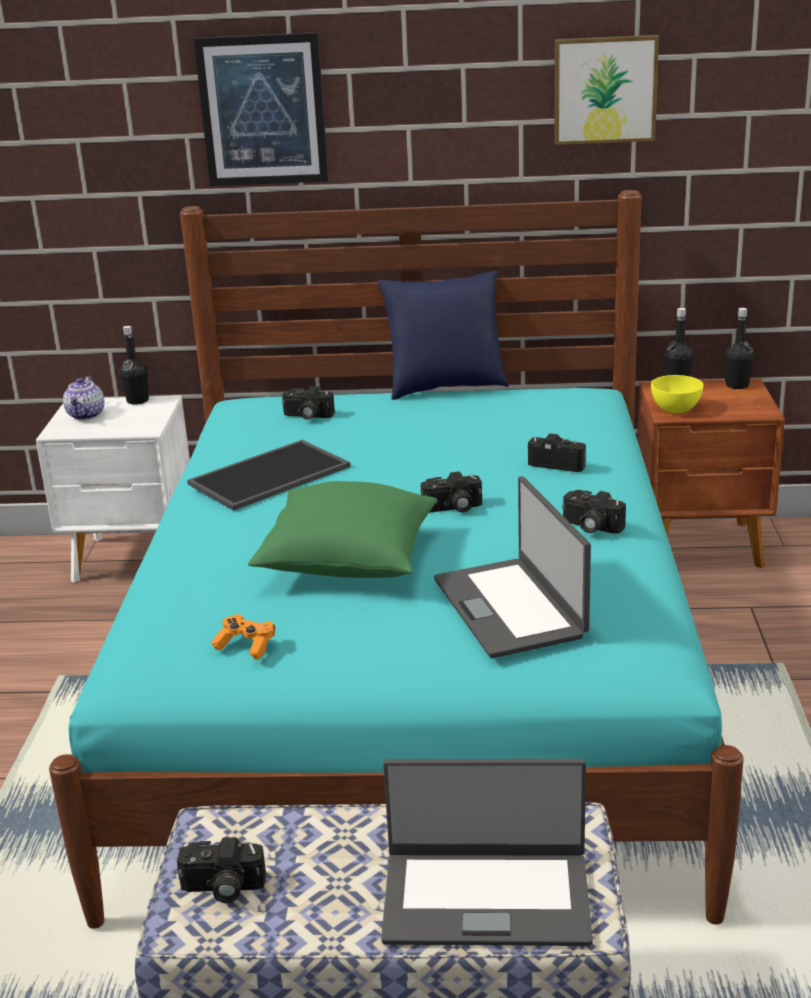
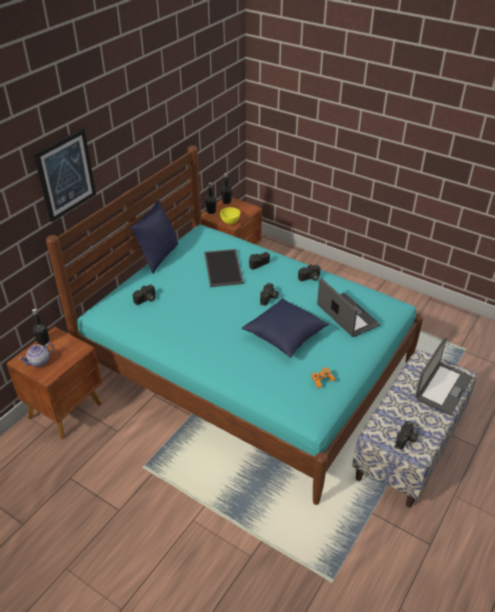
camera: 60 degrees left, 15 degrees up
(87, 415) = (39, 362): teapot -> teapot turned 105 degrees clockwise
(136, 559) = (67, 410): white nightstand -> brown nightstand
(269, 476) = (195, 329): tray -> tray (224, 268)
(348, 561) = (285, 336): green pillow -> blue pillow
(511, 607) = (346, 315): laptop -> laptop turned 135 degrees counterclockwise
(604, 89) = (175, 109): picture -> none

